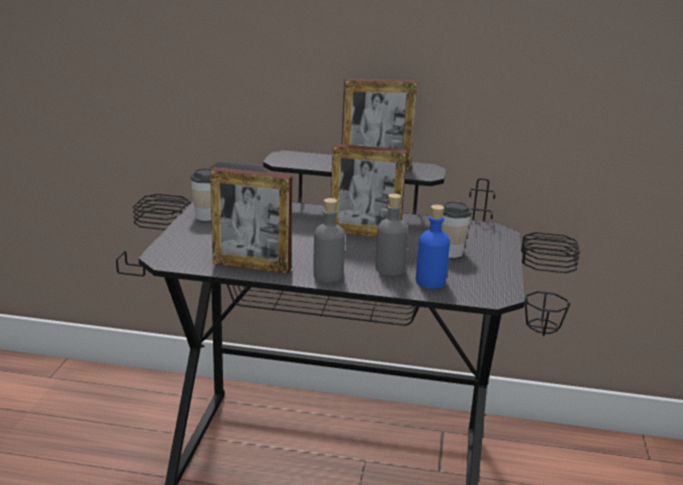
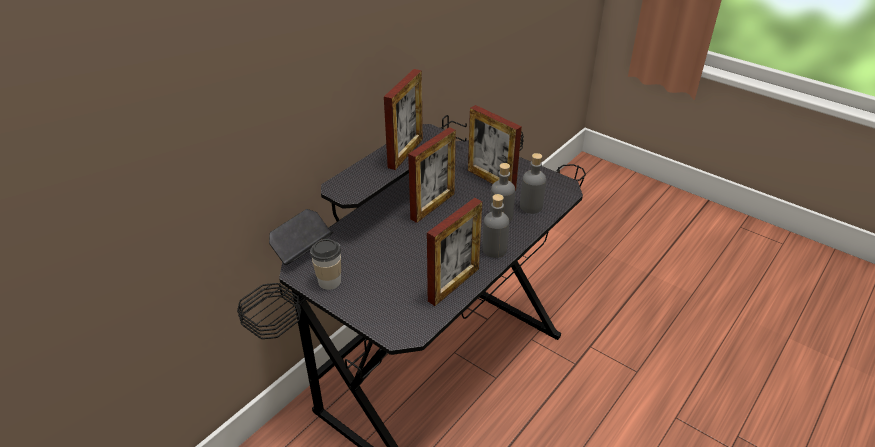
camera: 60 degrees left, 15 degrees up
(430, 282) = (531, 206): blue bottle -> grey bottle
(451, 252) = (491, 180): cup -> picture frame

